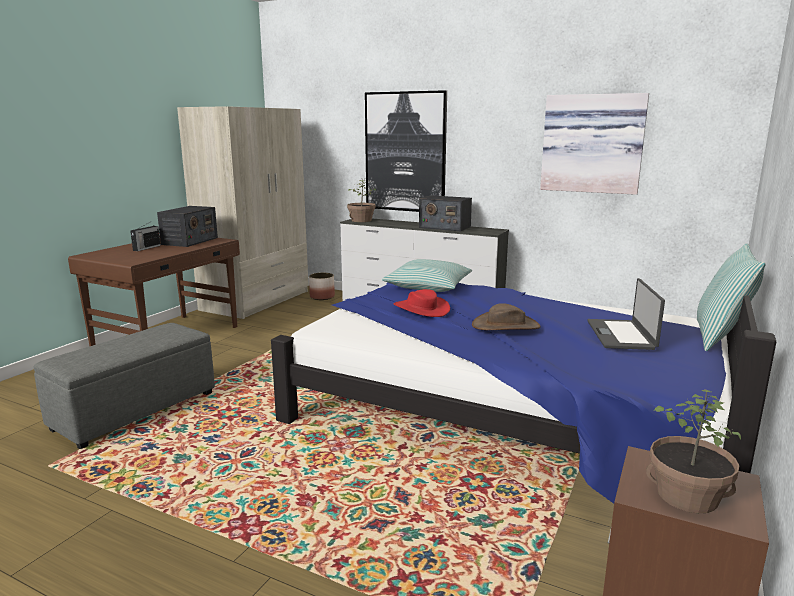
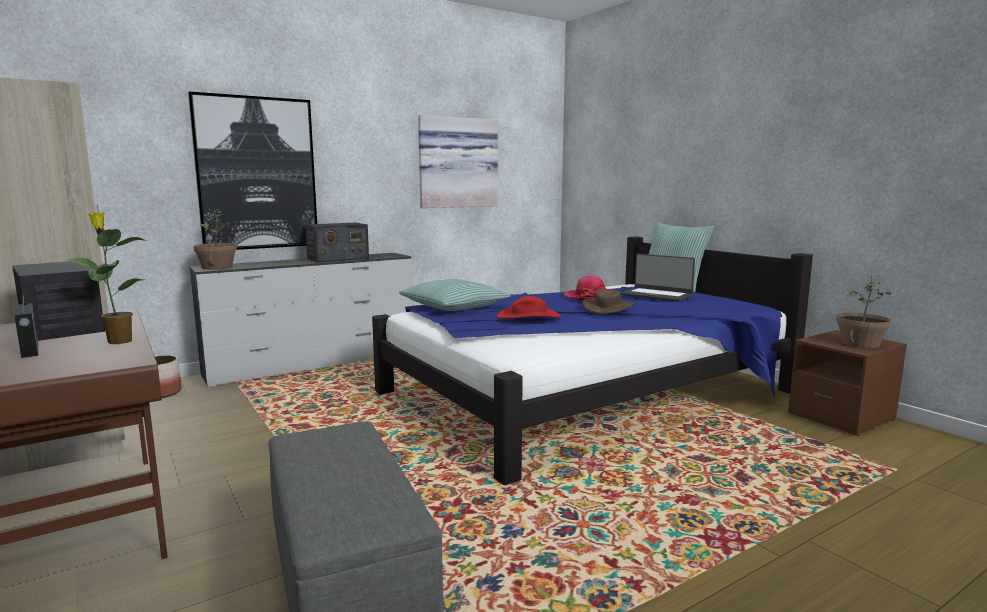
camera: 60 degrees left, 5 degrees down
(169, 252) = (118, 341): none -> potted plant
(551, 313) = (591, 296): none -> hat

